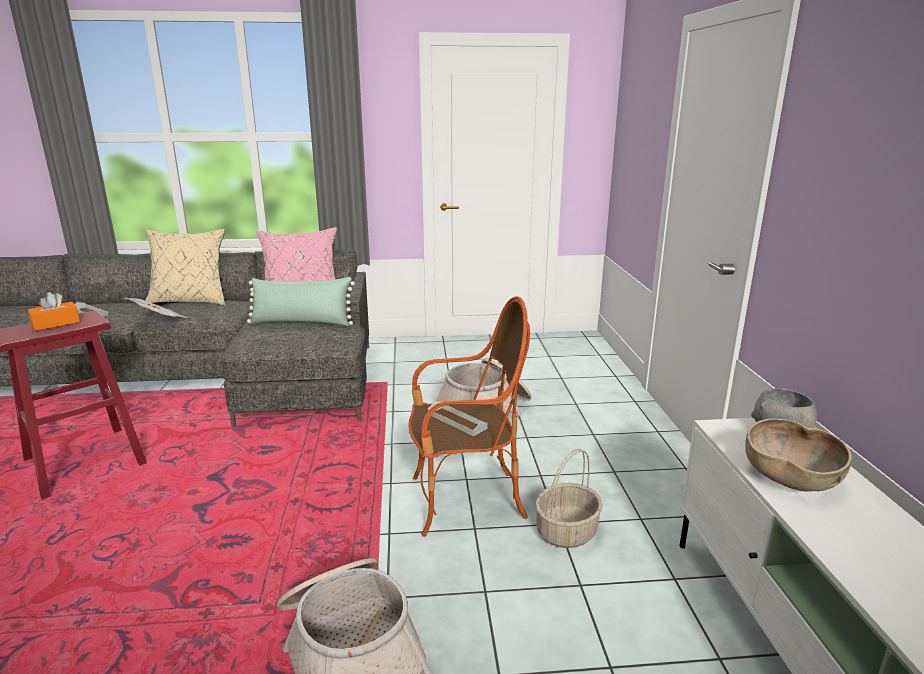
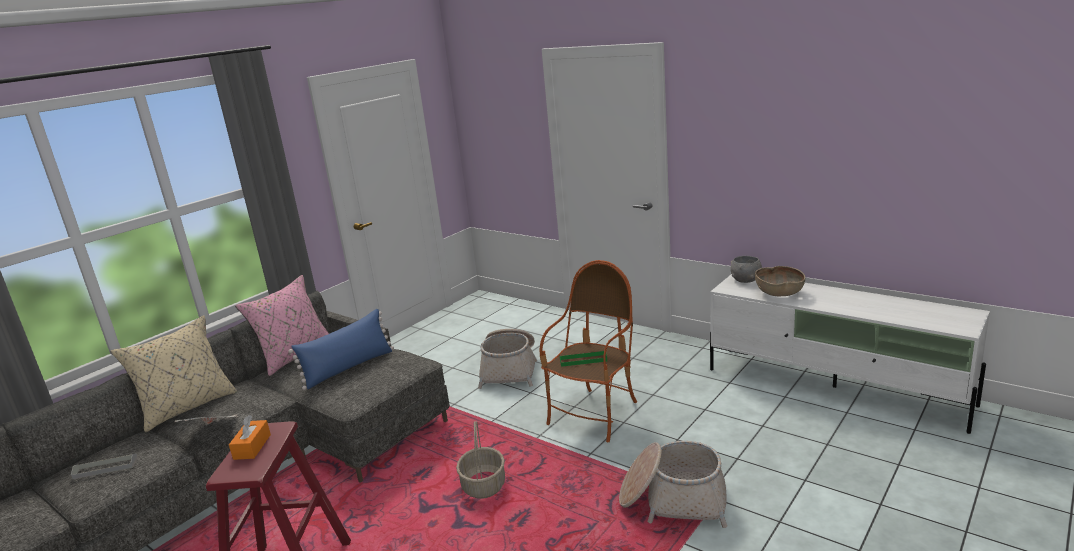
camera: 45 degrees left, 0 degrees up
(301, 323) = (349, 368): green pillow -> blue pillow
(456, 421) = (583, 360): grey tray -> green tray
(566, 531) = (662, 395): basket -> basket (483, 485)

